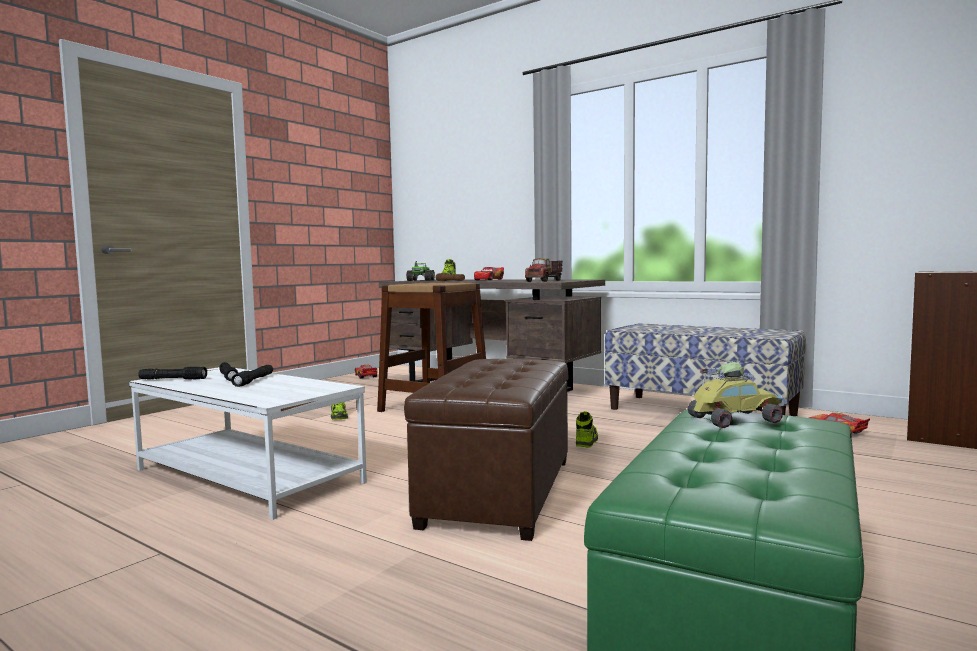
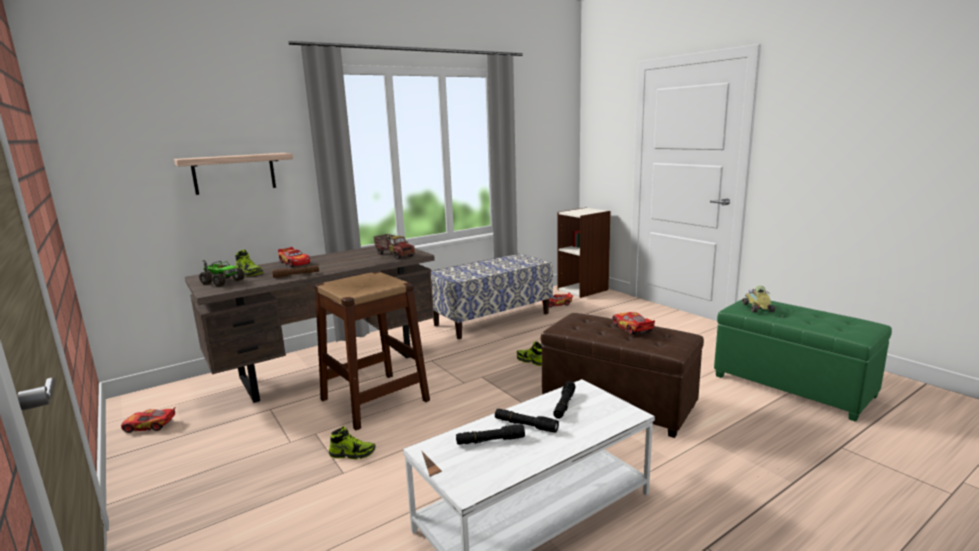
camera: 70 degrees left, 10 degrees up
(173, 379) = (481, 475): black flashlight -> black flashlight (564, 405)
(484, 198) = (234, 173): none -> shelf
(508, 373) = (632, 328): none -> toy car

